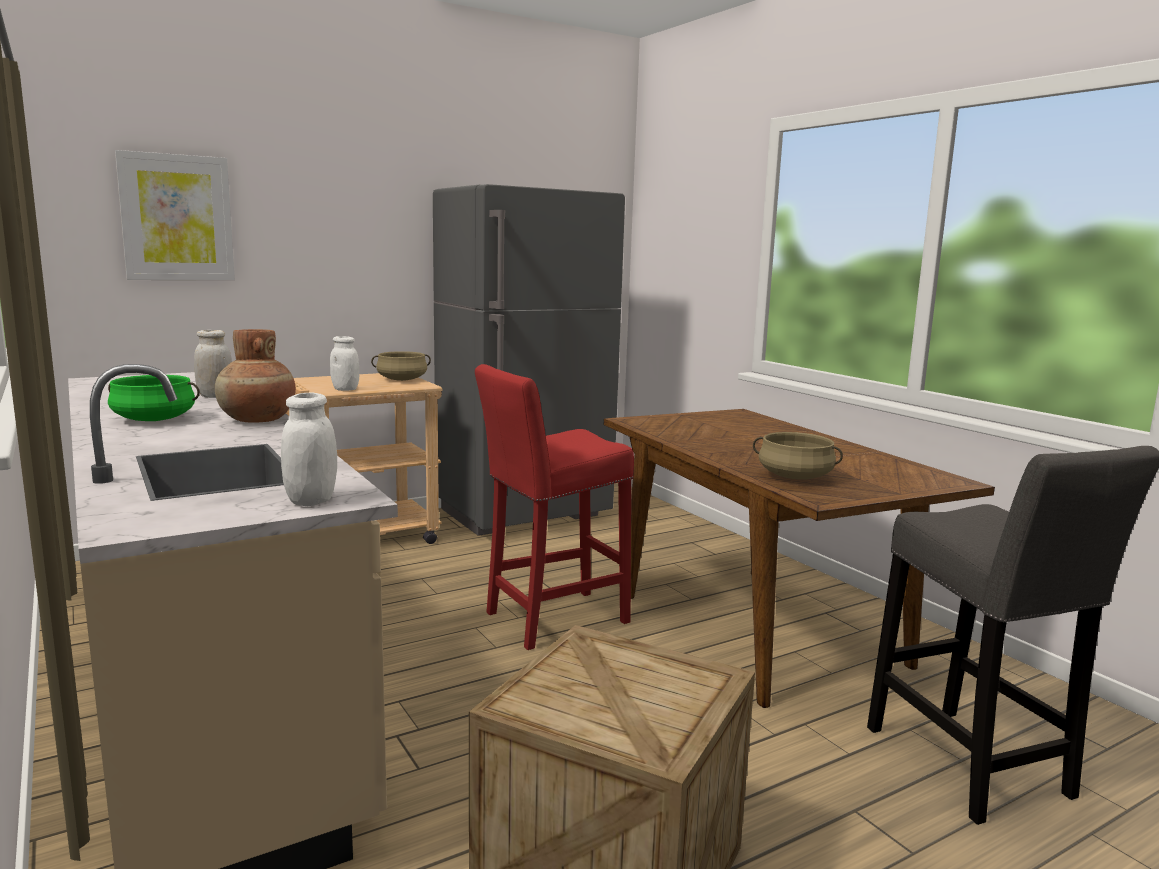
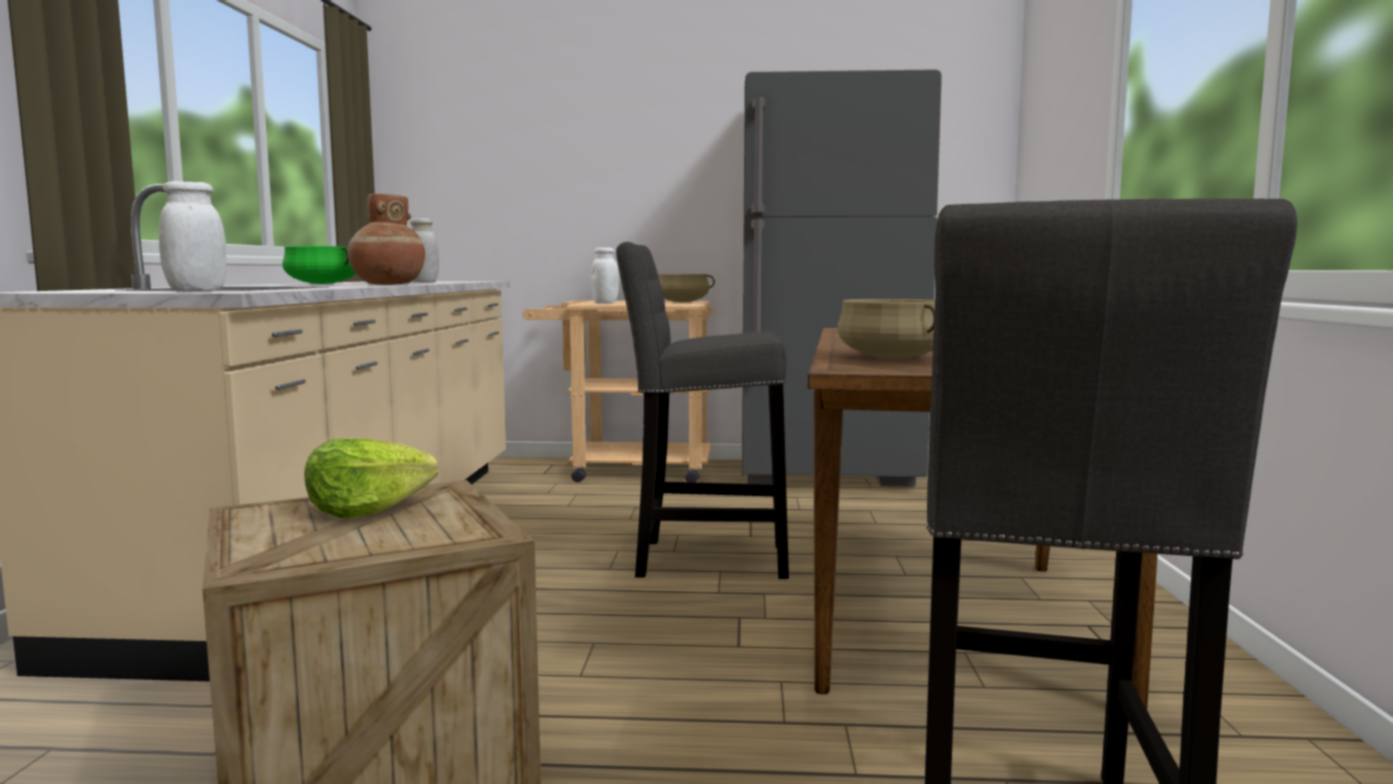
camera: 35 degrees right, 5 degrees down
(177, 218) = (495, 145): picture -> none
(550, 620) = (703, 559): red stool -> grey stool
(592, 677) = (367, 510): none -> lettuce

